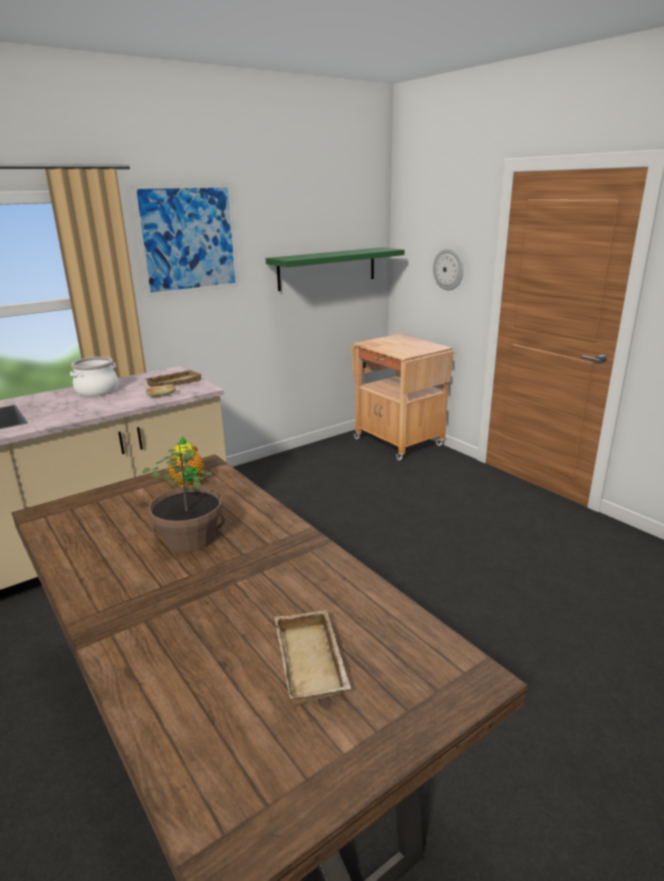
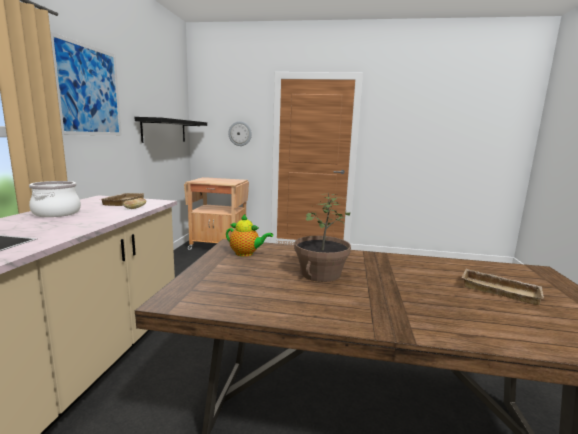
camera: 45 degrees left, 10 degrees down
(327, 268) = (164, 130): green shelf -> black shelf

